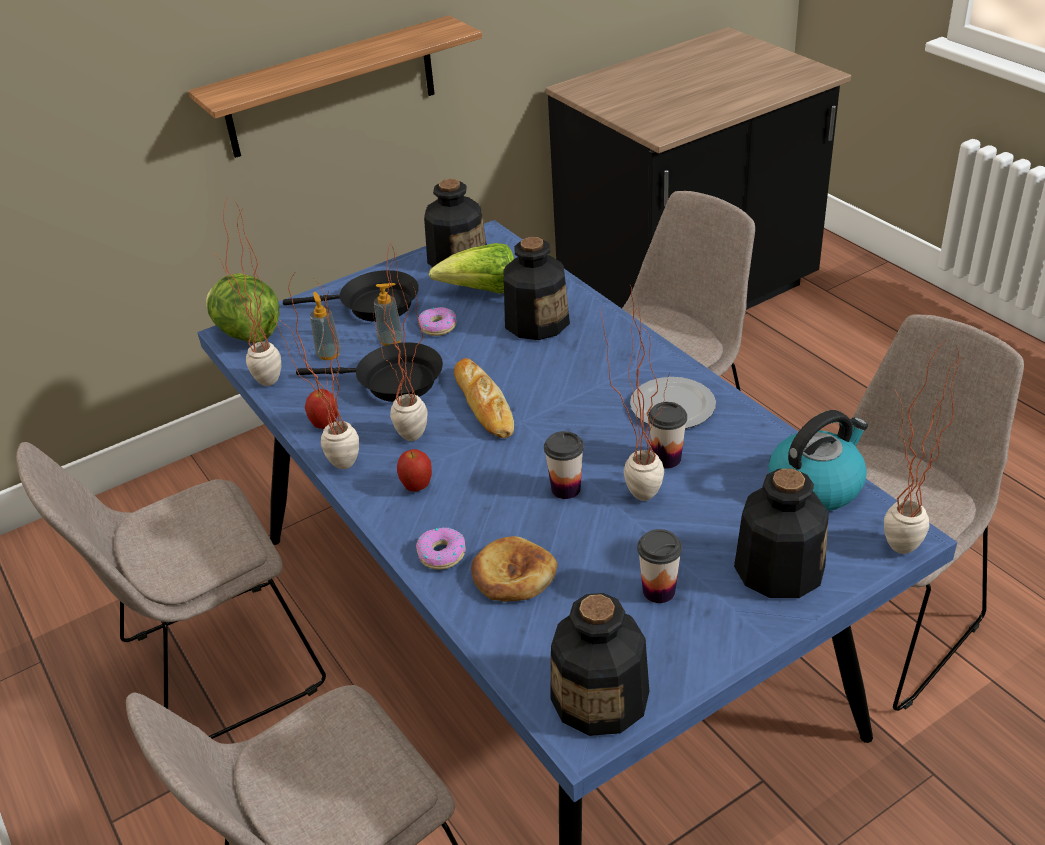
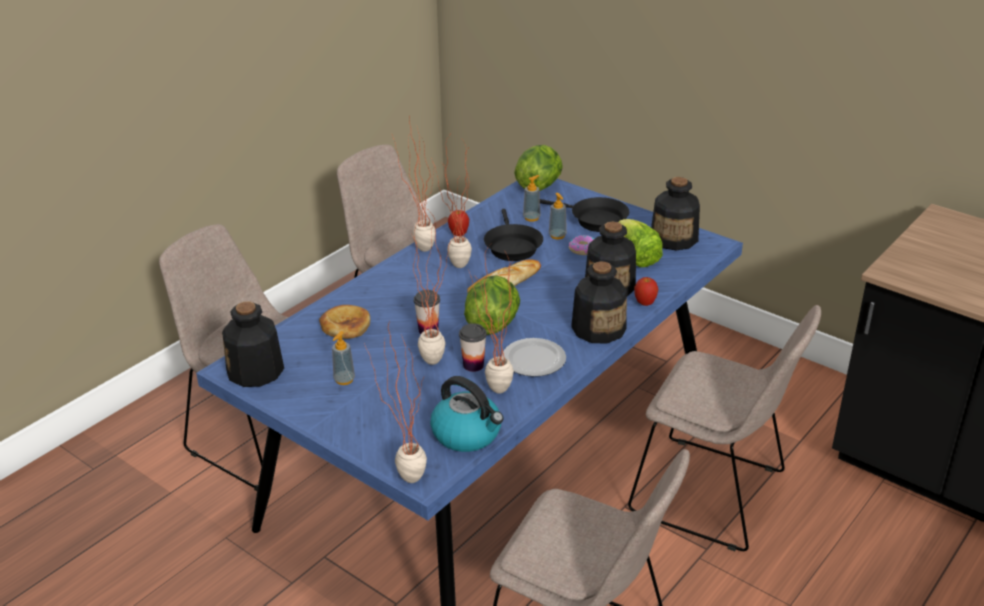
camera: 70 degrees right, 5 degrees down
(268, 388) = (486, 207): potted plant -> potted plant (491, 392)
(331, 88) = (751, 97): shelf -> none
(373, 306) = (594, 220): black frying pan -> black frying pan turned 45 degrees counterclockwise
(417, 487) = (412, 277): apple -> apple (645, 303)
(441, 554) = (356, 298): donut -> none
(577, 428) = (493, 324): none -> lettuce
(659, 591) = (344, 380): cup -> soap dispenser
(777, 568) = (376, 425): bottle -> bottle (598, 329)

